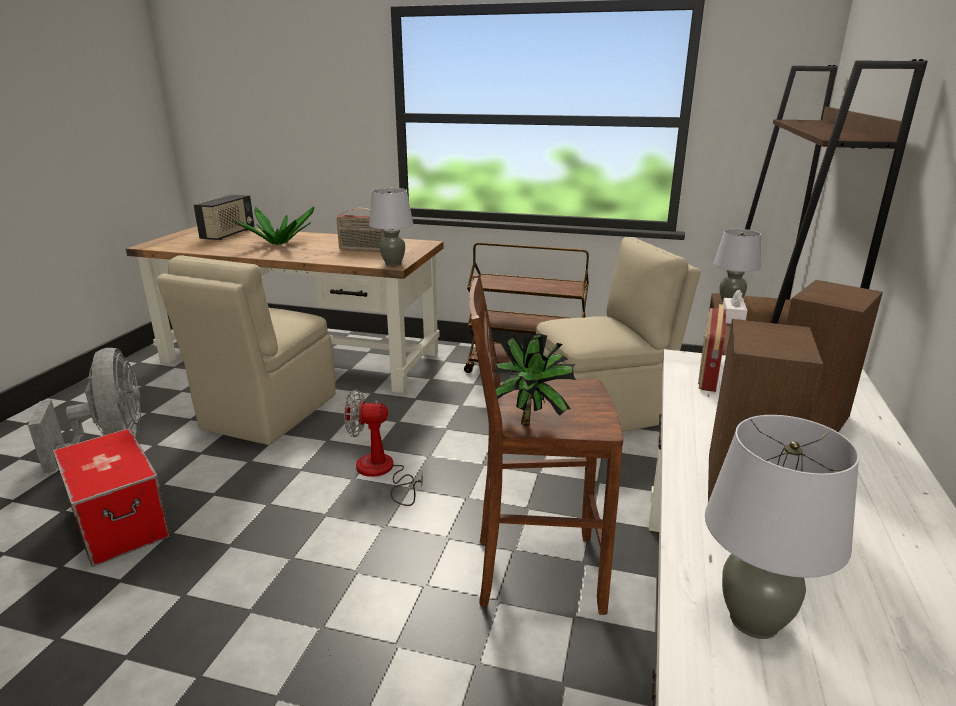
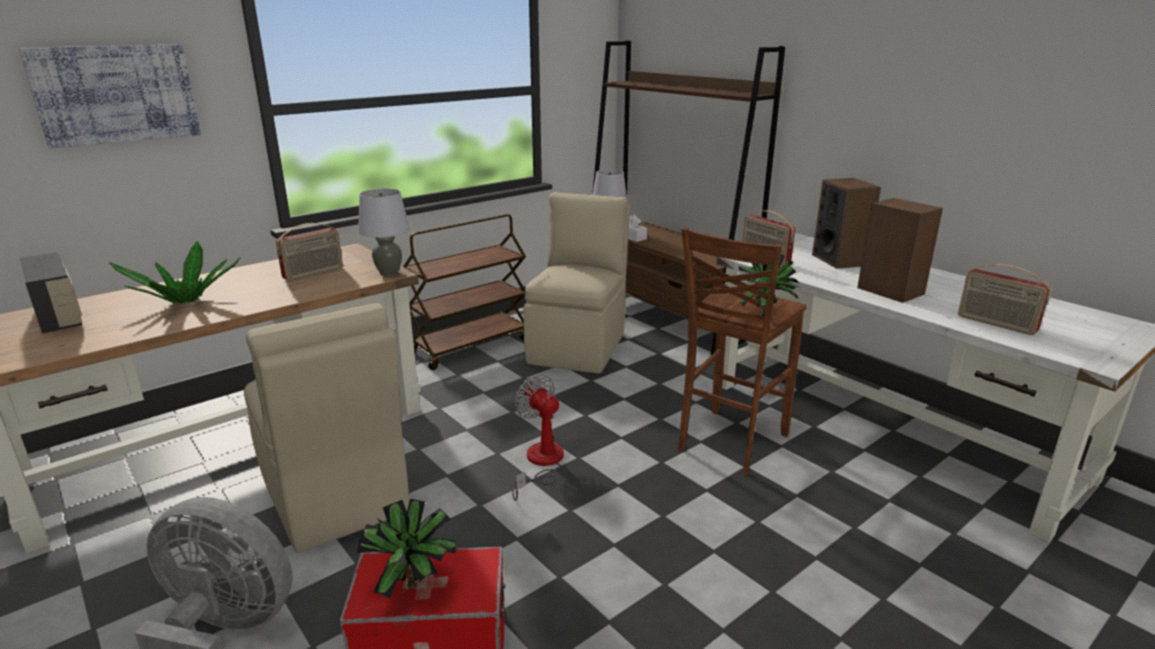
camera: 55 degrees left, 0 degrees up
(90, 462) = (415, 590): none -> potted plant
(307, 96) = (116, 94): none -> picture
(381, 472) = (541, 463): fan -> fan turned 105 degrees clockwise
(753, 620) = (996, 324): grey table lamp -> radio

